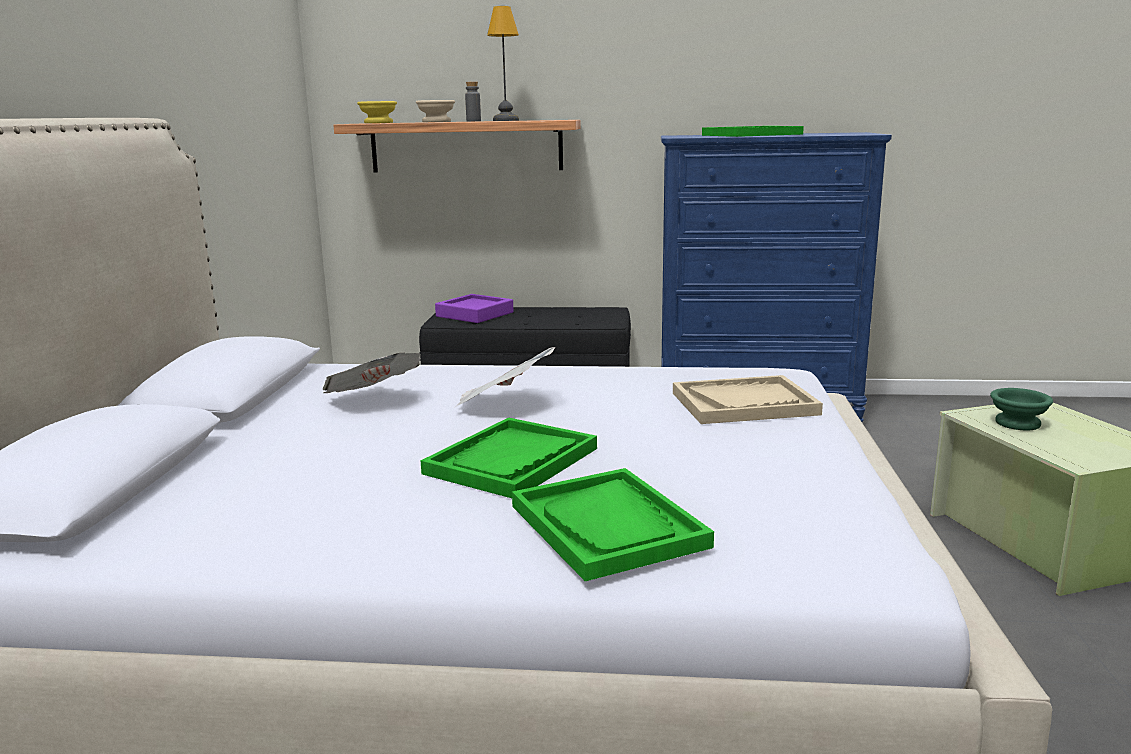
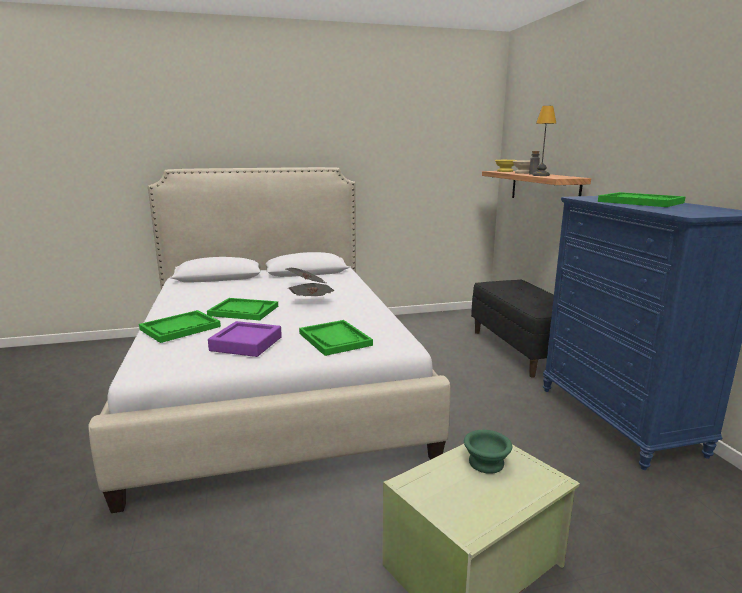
camera: 70 degrees right, 0 degrees up
(474, 314) = (514, 286): purple tray -> purple tray (246, 344)
(744, 403) = (335, 339): beige tray -> green tray

